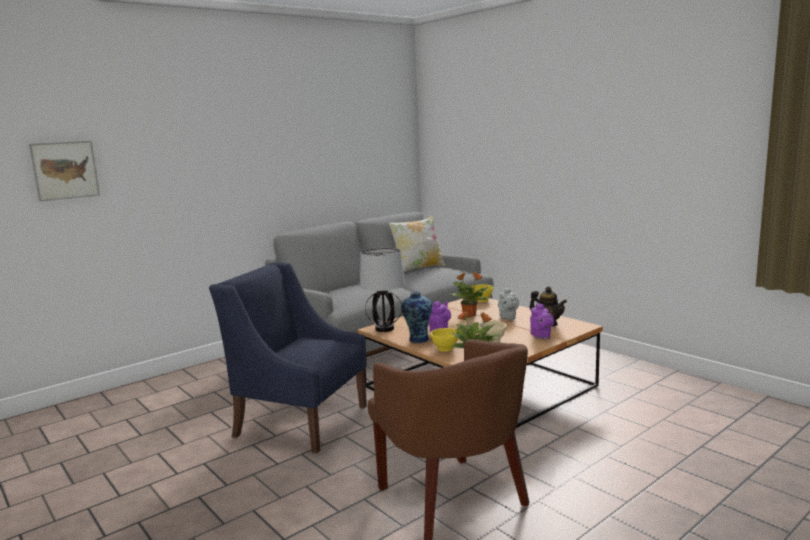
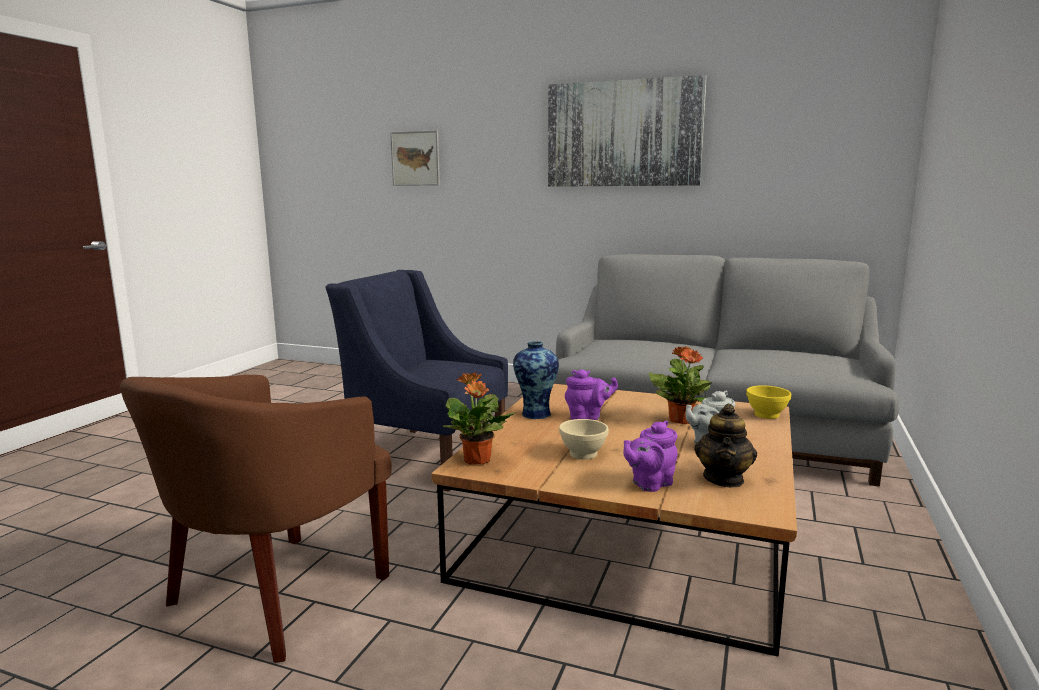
camera: 60 degrees right, 0 degrees up
(265, 140) = (623, 134): none -> picture
(300, 420) = (427, 456): blue armchair -> blue armchair turned 60 degrees counterclockwise
(384, 329) = (555, 392): table lamp -> none
(418, 268) = (800, 350): pillow -> none
(445, 348) = (517, 433): yellow bowl -> none

